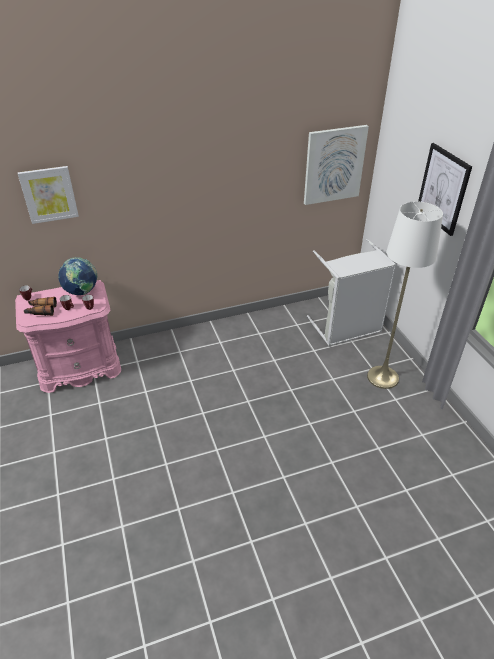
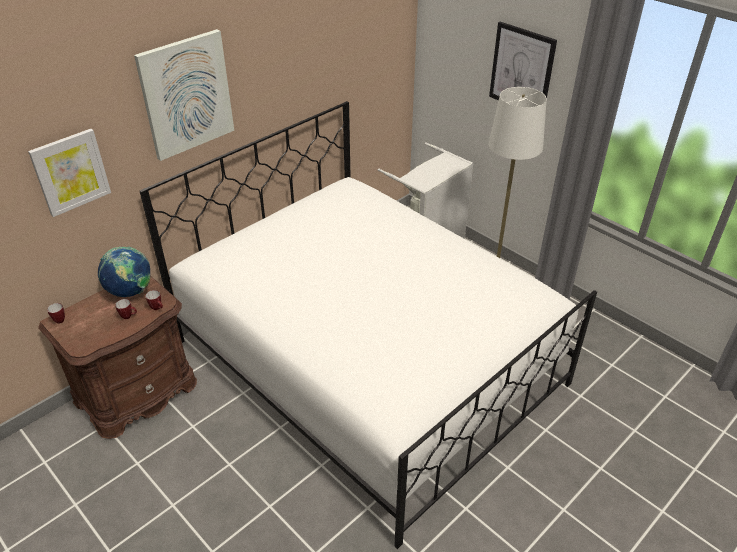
camera: 25 degrees left, 0 degrees up
(41, 310) = (91, 330): binoculars -> none
(80, 369) = (140, 394): pink nightstand -> brown nightstand
(246, 400) = (367, 361): none -> white bed
(334, 165) = (378, 65): picture -> picture (186, 94)

